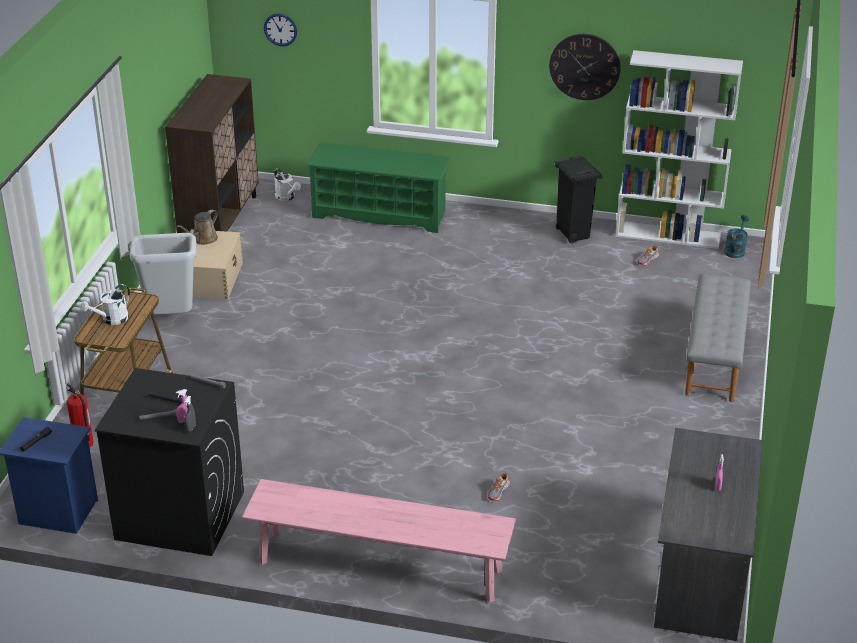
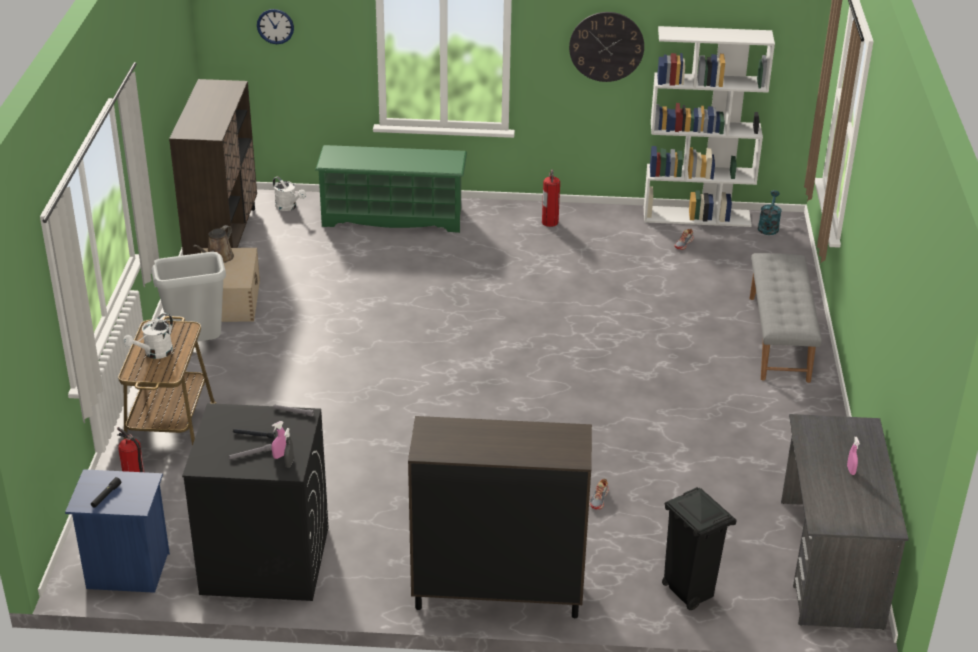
camera: 10 degrees left, 0 degrees up
(380, 567) = (497, 592): pink bench -> brown cabinet
(525, 229) = (550, 222): none -> fire extinguisher
(573, 234) = (600, 223): black trash can -> black trash can (688, 592)

